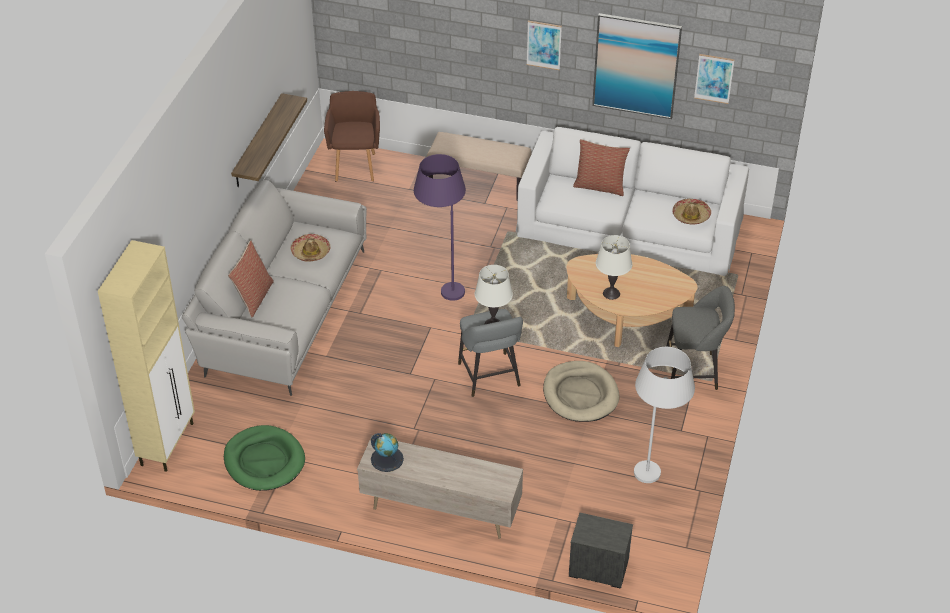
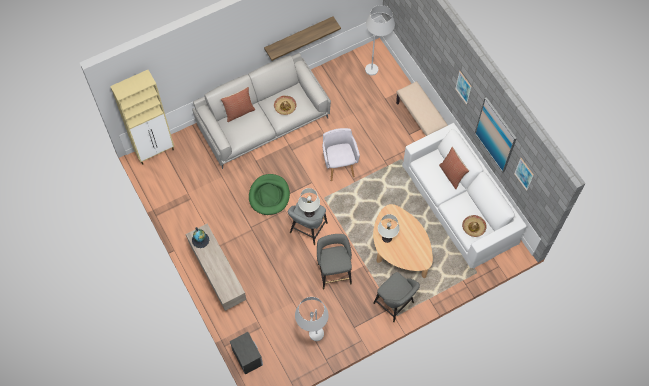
camera: 45 degrees right, 20 degrees up
(264, 461) = (180, 191): green dog bed -> green dog bed (269, 195)
(355, 165) = (376, 65): brown armchair -> white floor lamp
(441, 287) = (339, 165): purple floor lamp -> grey armchair
(580, 394) = (334, 271): beige dog bed -> grey stool

